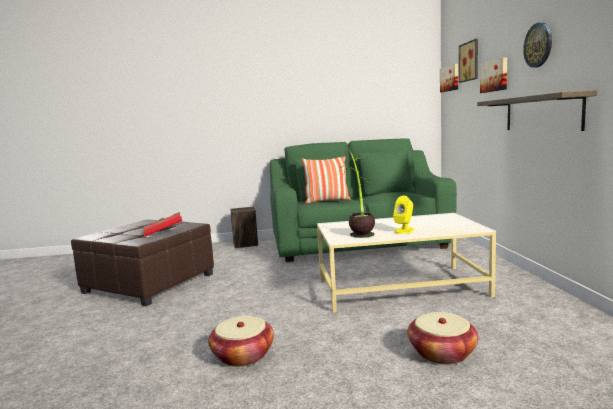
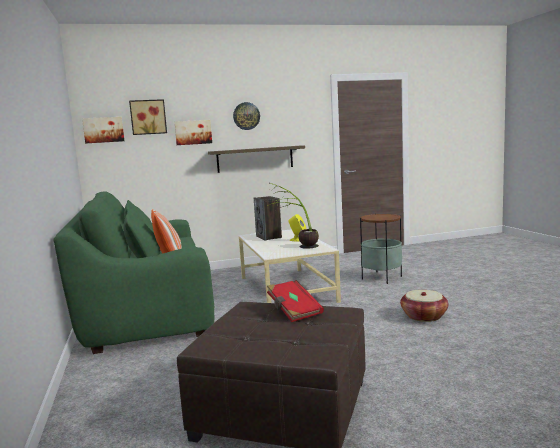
camera: 100 degrees left, 0 degrees up
(245, 245) = (100, 377): speaker -> speaker (269, 237)
(442, 353) = (381, 277): basket -> side table

